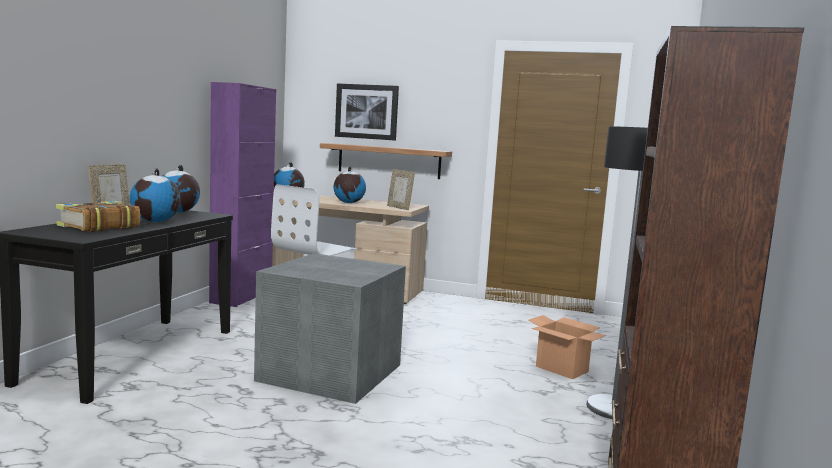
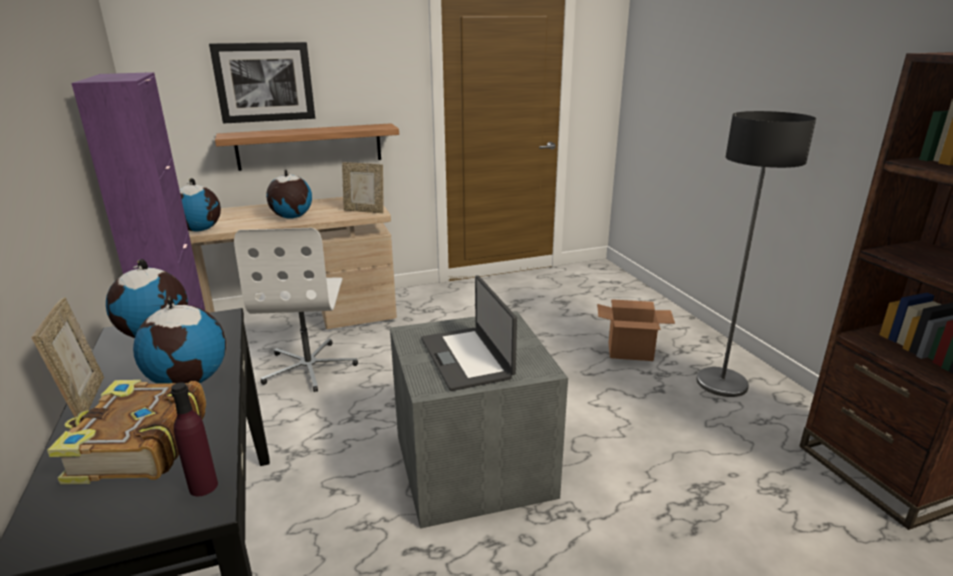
camera: 35 degrees left, 15 degrees up
(92, 236) = (203, 486): none -> purple bottle
(324, 269) = (467, 358): none -> laptop

